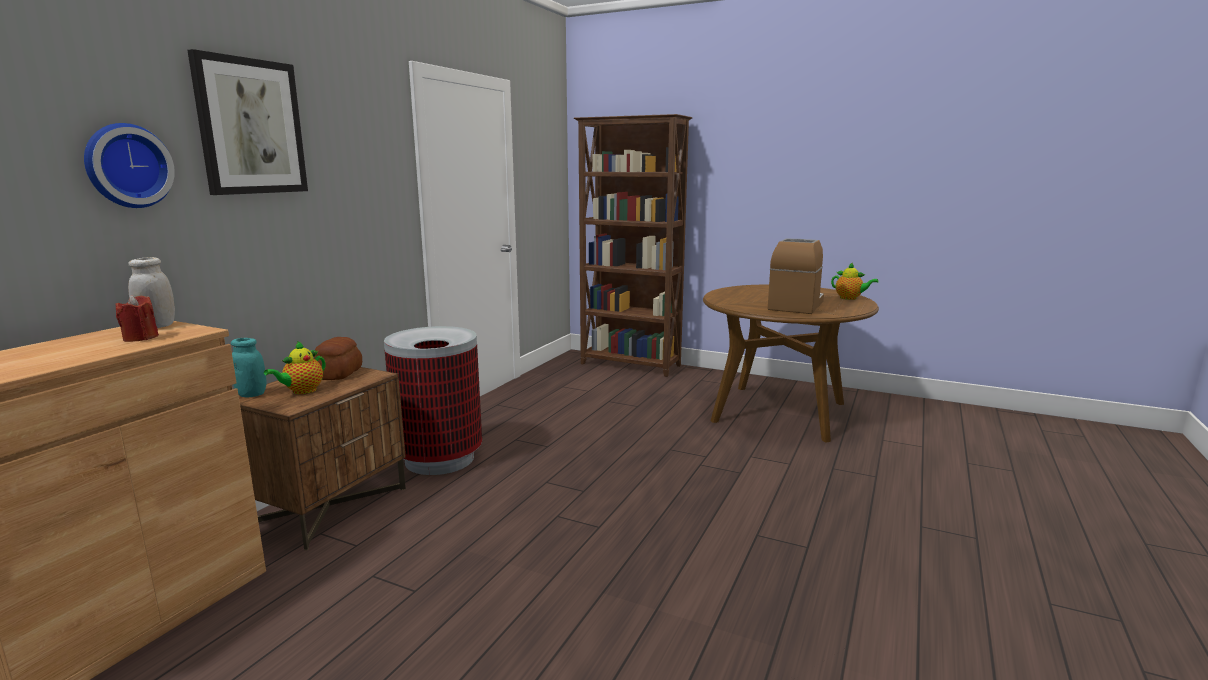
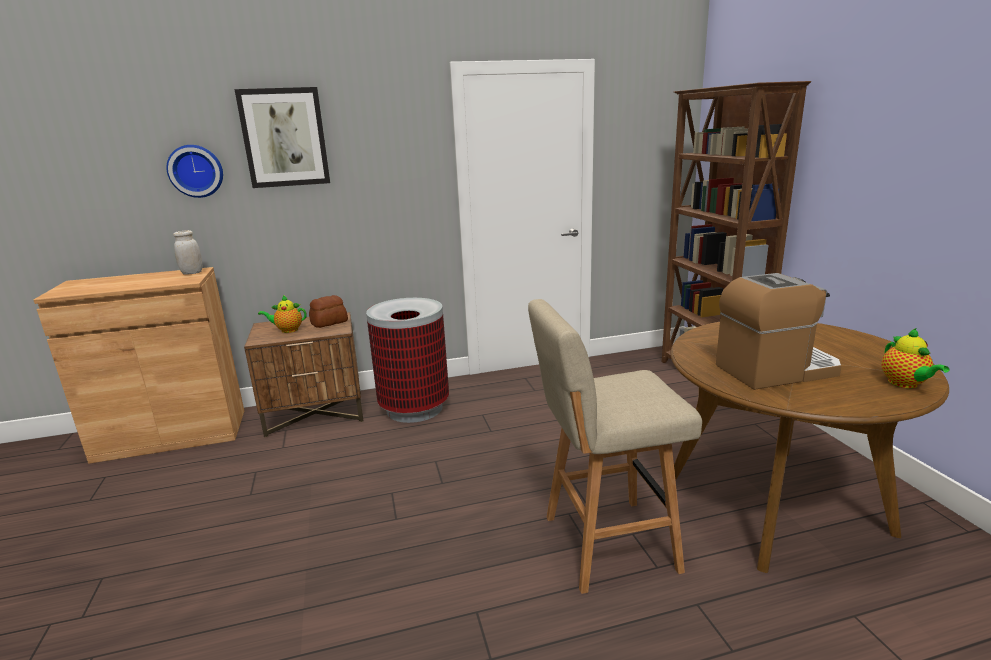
camera: 50 degrees right, 5 degrees up
(141, 338) = (164, 280): red candle -> none
(251, 394) = (269, 324): turquoise jar -> none
(748, 467) = (605, 544): none -> beige stool

